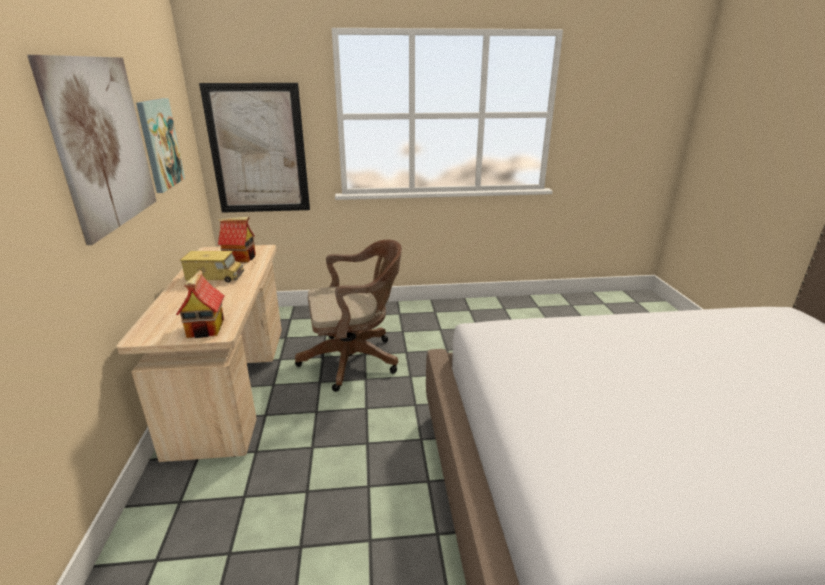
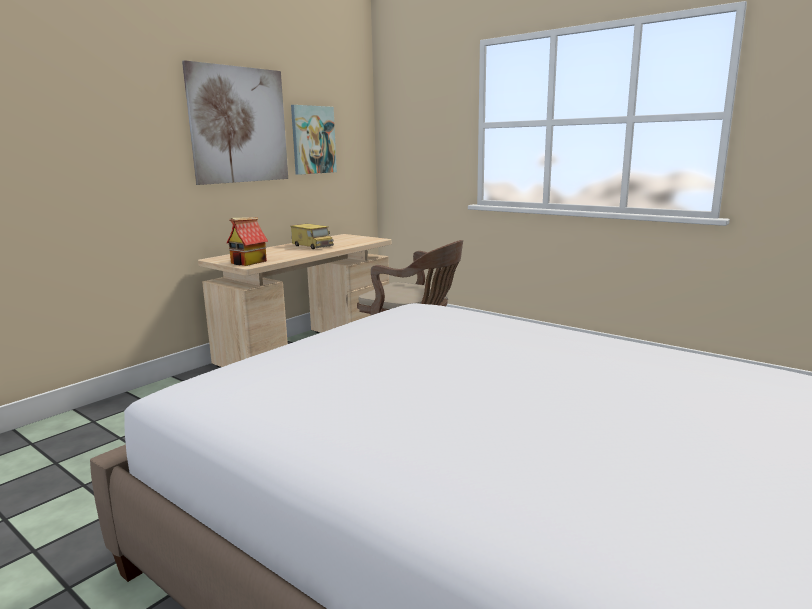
camera: 45 degrees right, 10 degrees down
(240, 258) = (351, 241): toy house -> none
(258, 150) = (414, 158): picture -> none

